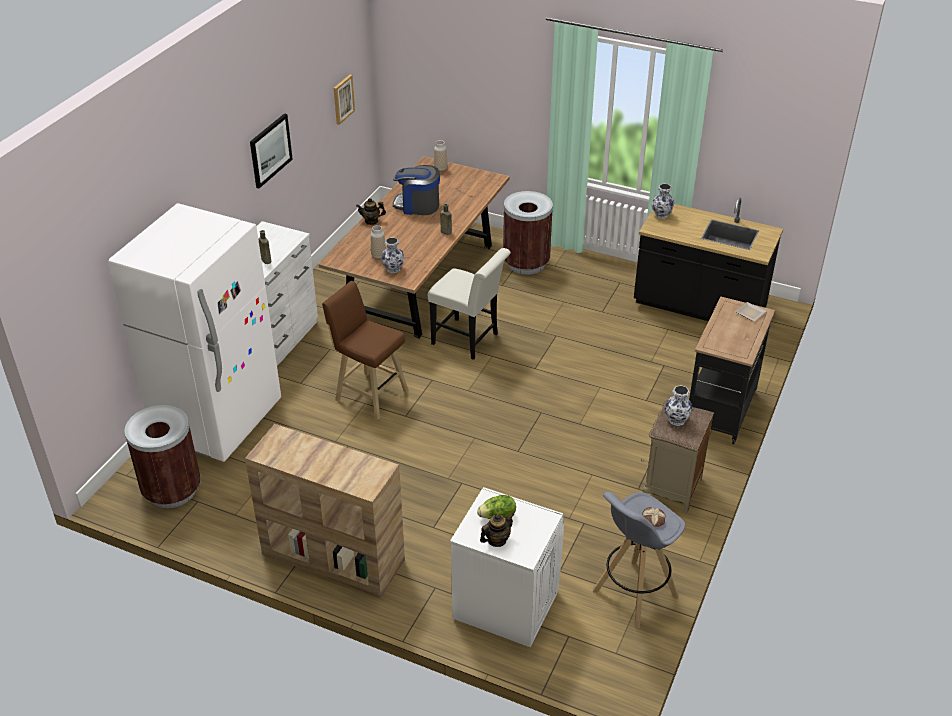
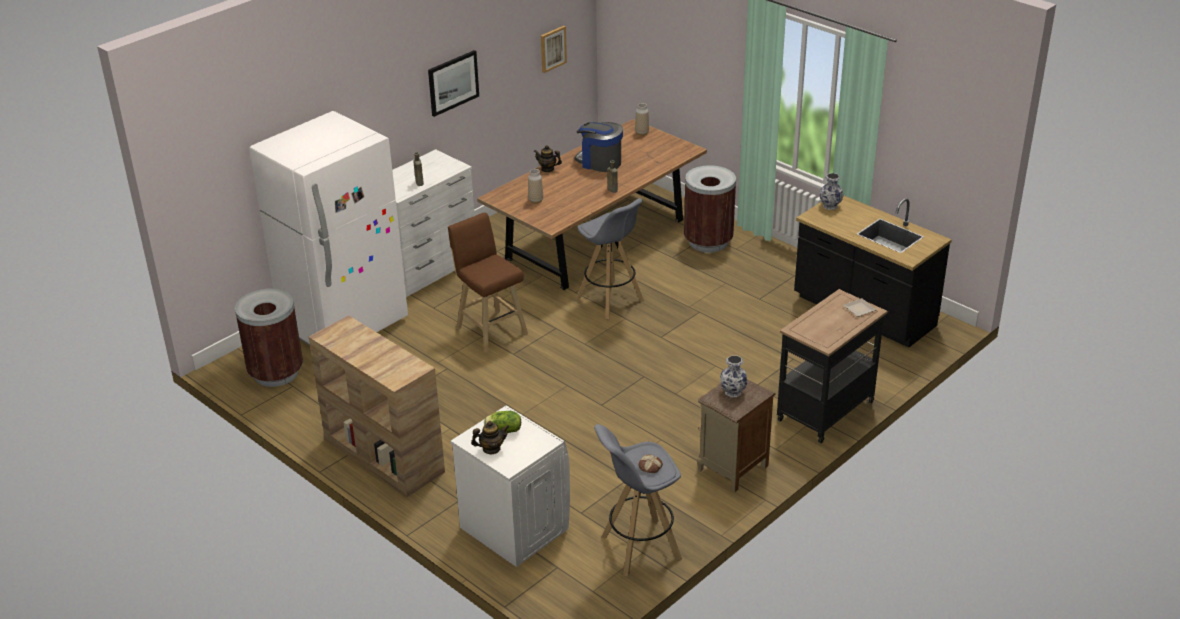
camera: 20 degrees right, 5 degrees down
(393, 269) = (543, 214): vase -> none
(469, 340) = (611, 300): white chair -> grey stool

